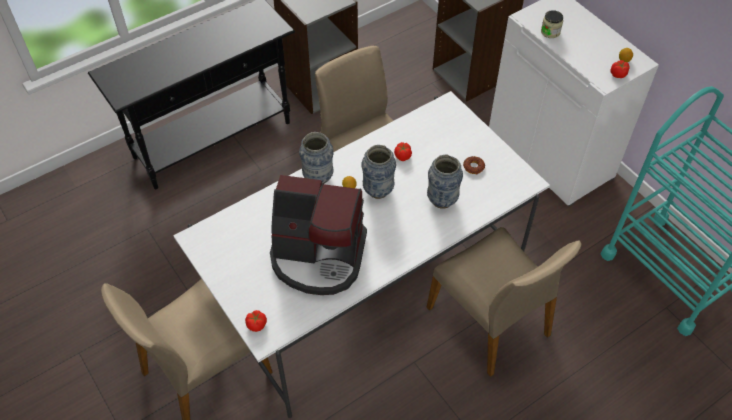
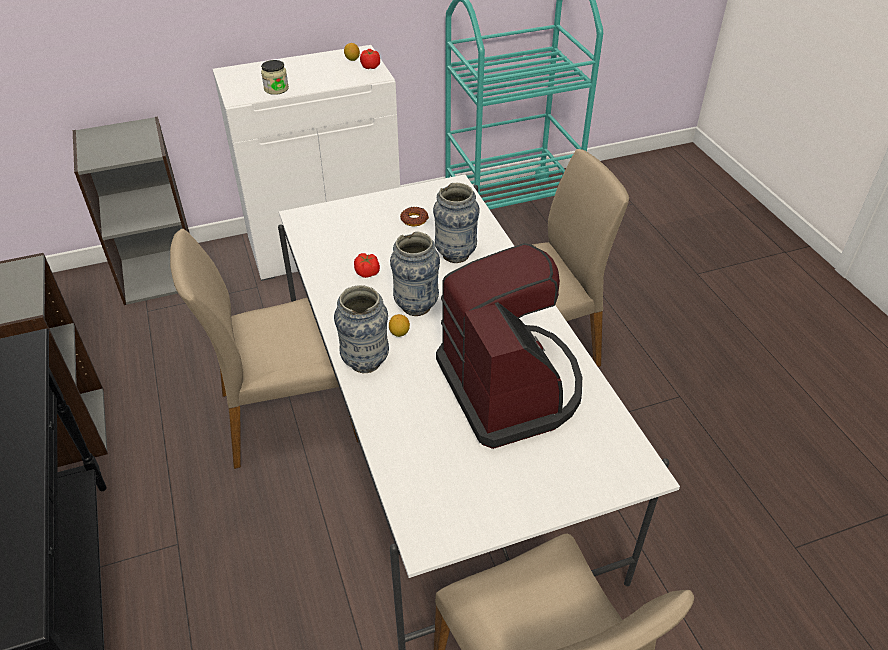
camera: 75 degrees left, 10 degrees down
(257, 324) = (617, 477): tomato -> none
(318, 256) = (510, 386): coffee machine -> coffee machine turned 45 degrees counterclockwise

